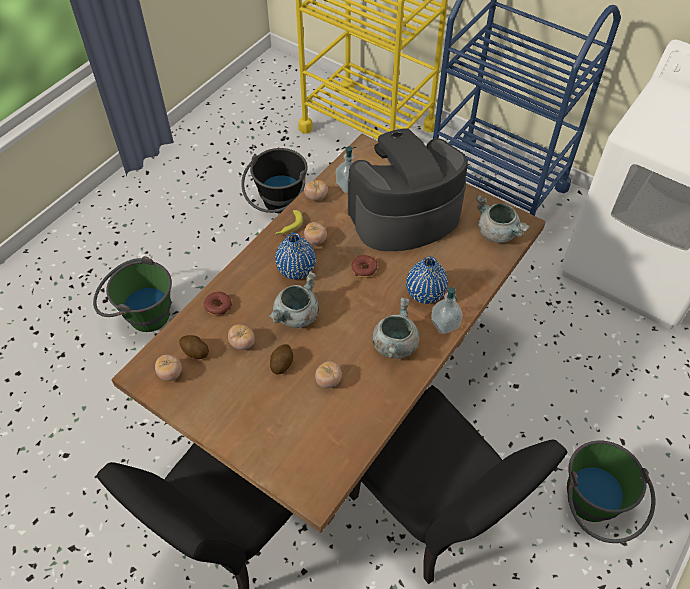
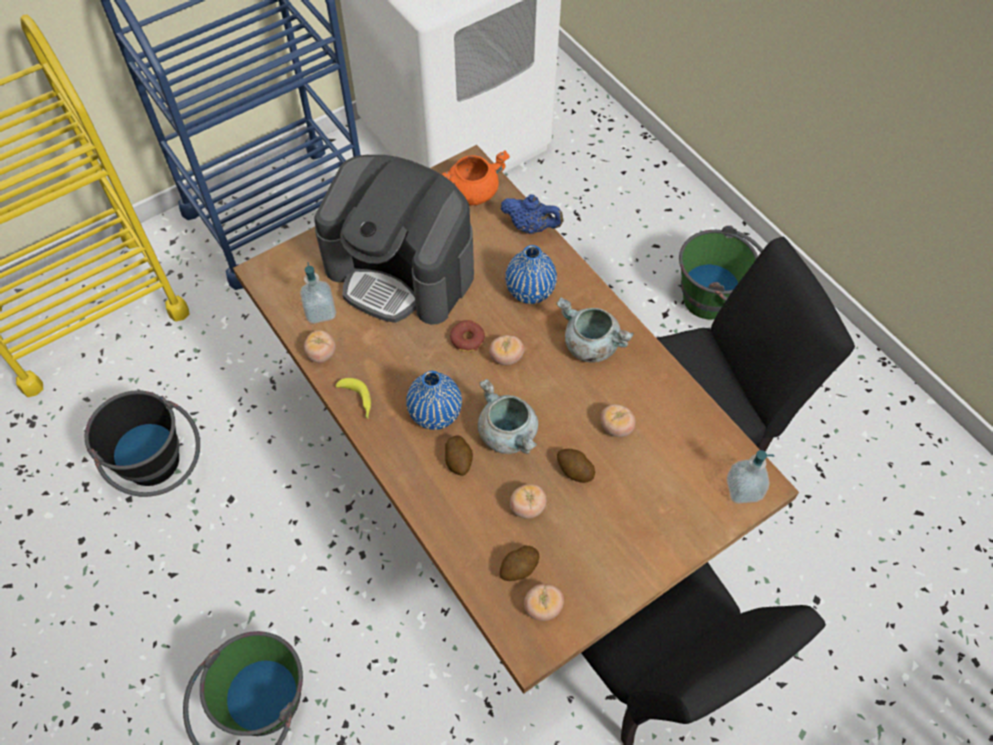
camera: 70 degrees left, 5 degrees up
(218, 306) = (455, 522): donut -> none
(264, 294) = (459, 461): none -> potato
(315, 240) = (396, 377): tomato -> tomato (506, 357)
(404, 215) = (401, 270): coffee machine -> coffee machine turned 60 degrees counterclockwise
(445, 323) = (580, 287): soap dispenser -> soap dispenser (743, 489)
(485, 277) = (531, 227): none -> blue teapot
(498, 233) = (473, 192): grey cooking pot -> orange cooking pot

